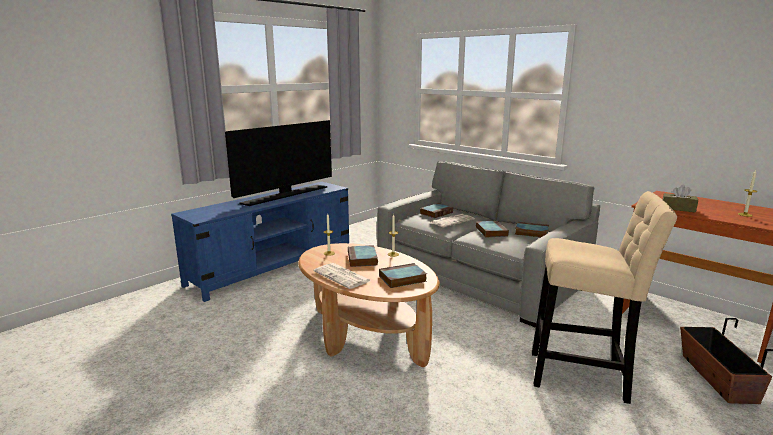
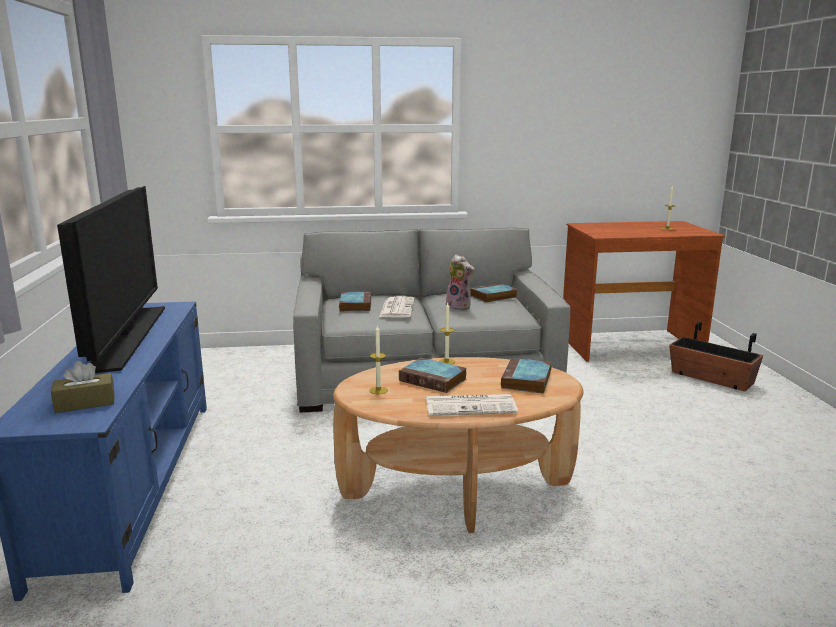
camera: 50 degrees left, 0 degrees up
(490, 231) = (460, 306): book -> plush toy
(584, 376) = (663, 419): beige stool -> none
(678, 208) = (627, 233): brown tissue box -> brown tissue box (85, 403)

